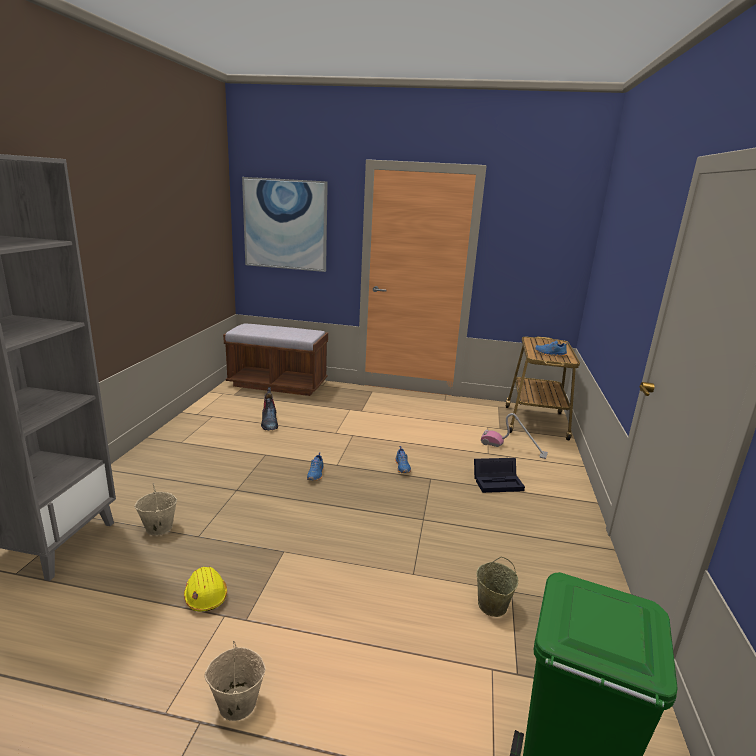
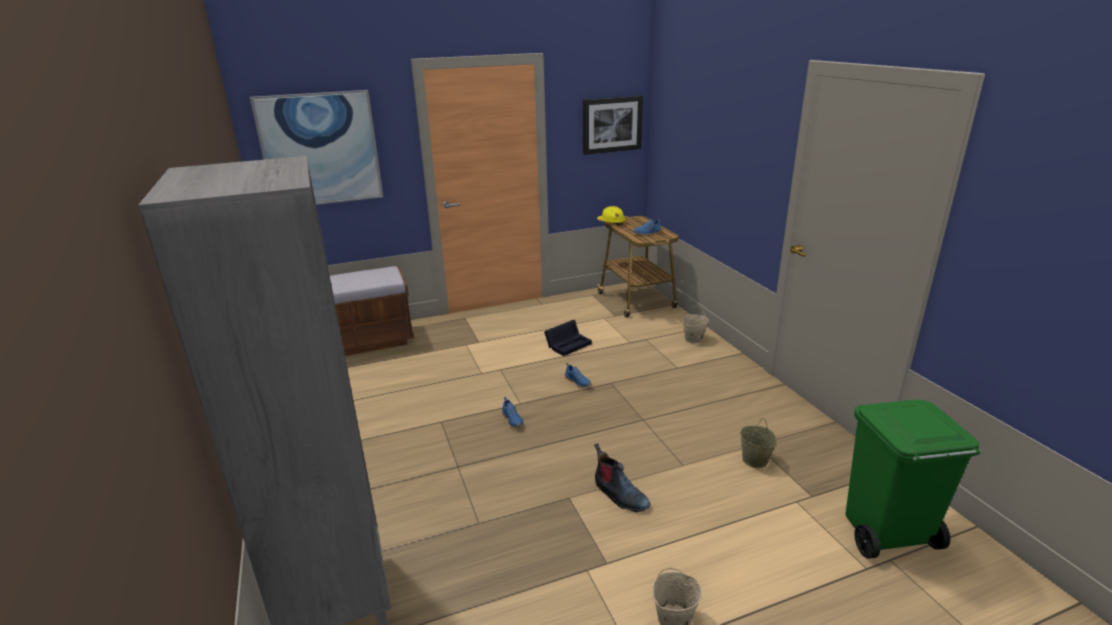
camera: 30 degrees left, 5 degrees up
(158, 527) = (430, 535): beige bucket -> beige bucket (693, 339)
(205, 596) = (552, 564): yellow hard hat -> yellow hard hat (611, 222)
(269, 422) = (401, 388): boot -> boot (619, 495)
(498, 482) = (663, 364): black storage box -> black storage box (568, 344)
(513, 448) = (643, 330): vacuum cleaner -> none
(550, 243) = (612, 124): none -> picture

